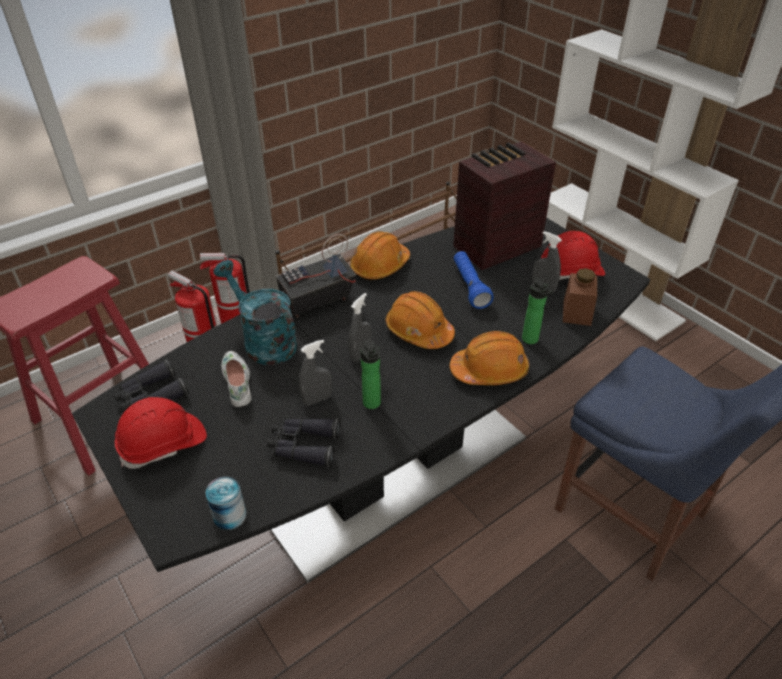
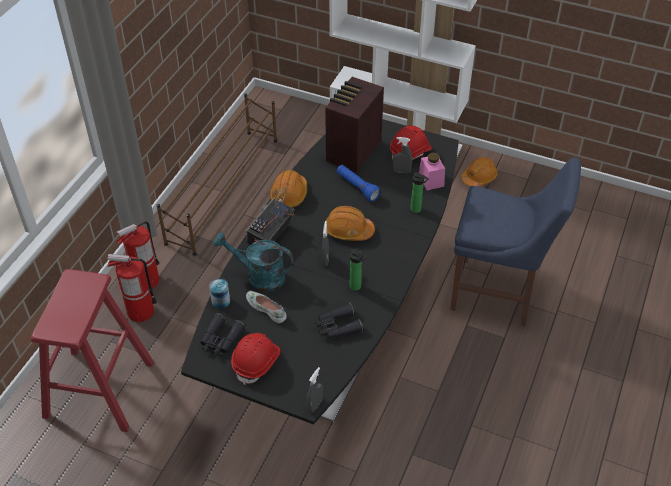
camera: 30 degrees left, 5 degrees up
(230, 515) = (329, 380): can -> can (221, 301)
(317, 399) = (322, 298): grey spray bottle -> grey spray bottle (315, 405)
(489, 370) = (406, 238): orange hard hat -> orange hard hat (479, 177)
(577, 312) = (431, 180): brown jar -> pink jar

